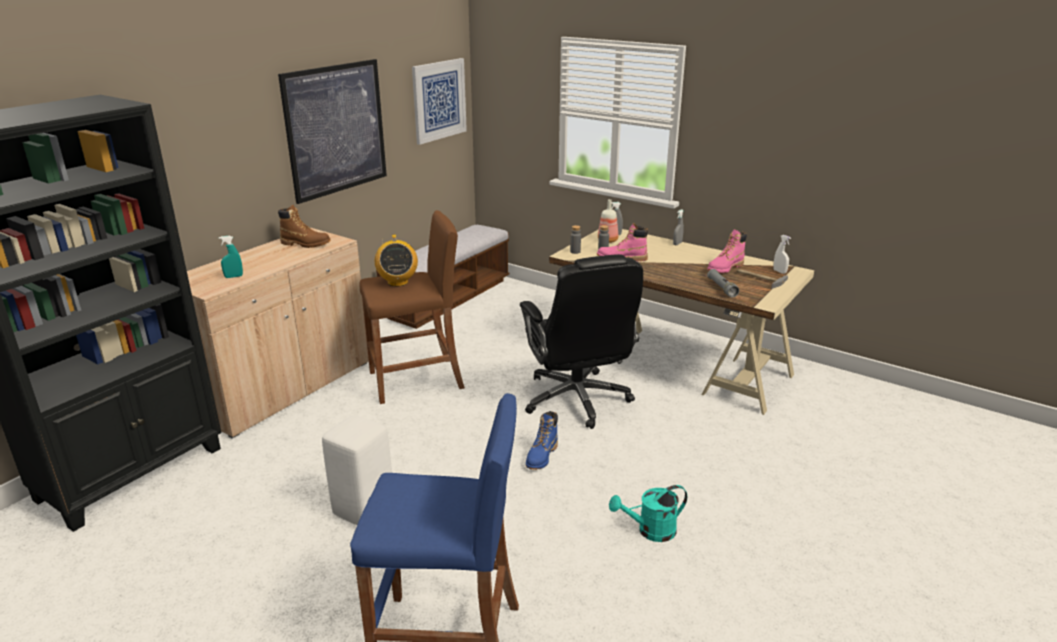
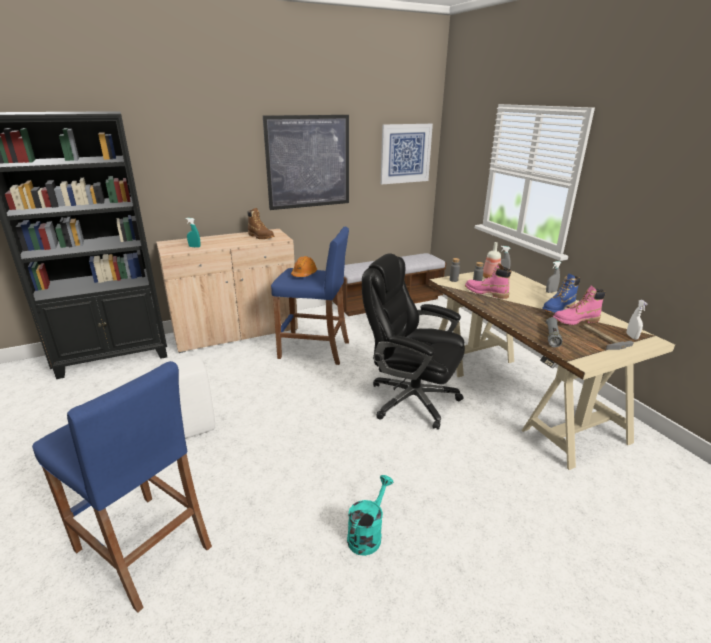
camera: 30 degrees right, 0 degrees up
(397, 282) = (304, 274): radio -> orange hard hat
(417, 380) = (314, 350): brown stool -> blue stool
(542, 456) = (343, 434): blue boot -> blue boot (558, 309)
(577, 400) = (411, 399): black office chair -> black office chair turned 105 degrees clockwise
(650, 531) = (367, 533): turquoise watering can -> turquoise watering can turned 105 degrees clockwise

